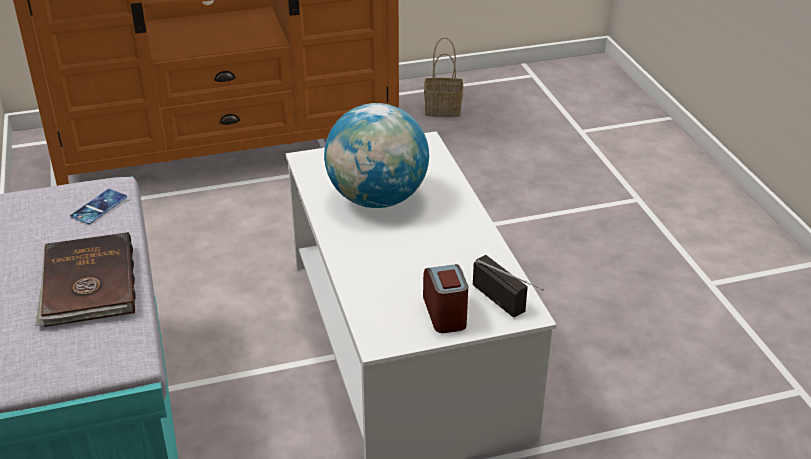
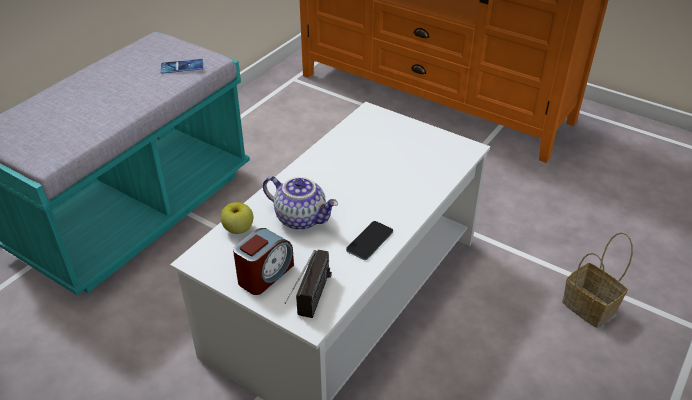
camera: 50 degrees right, 5 degrees up
(87, 284) = (99, 105): brown book -> none
(367, 302) = (238, 229): none -> apple
(377, 199) = (364, 167): globe -> none
(399, 261) = (302, 218): none -> teapot
(444, 109) = (631, 152): basket -> basket (591, 307)
(472, 242) = (370, 241): none -> phone

